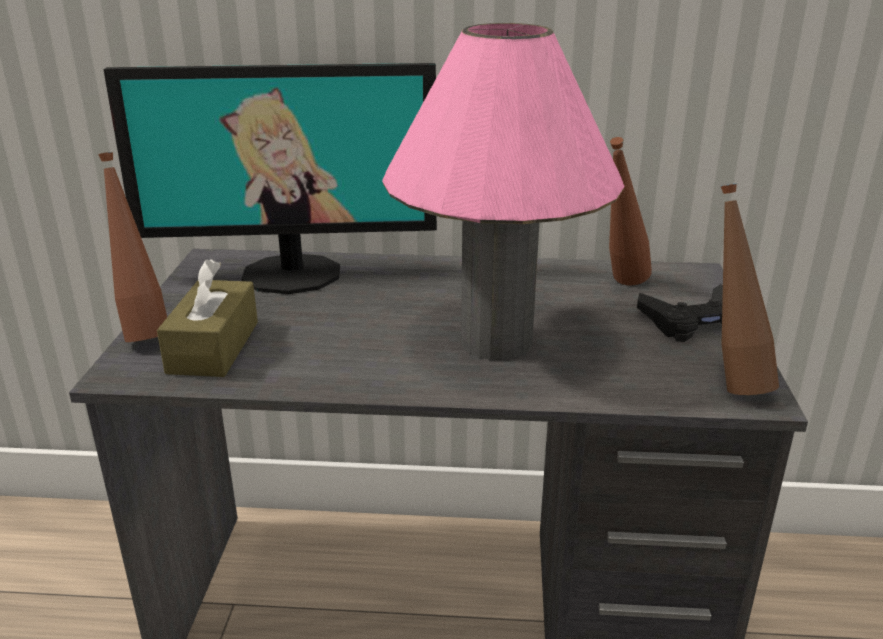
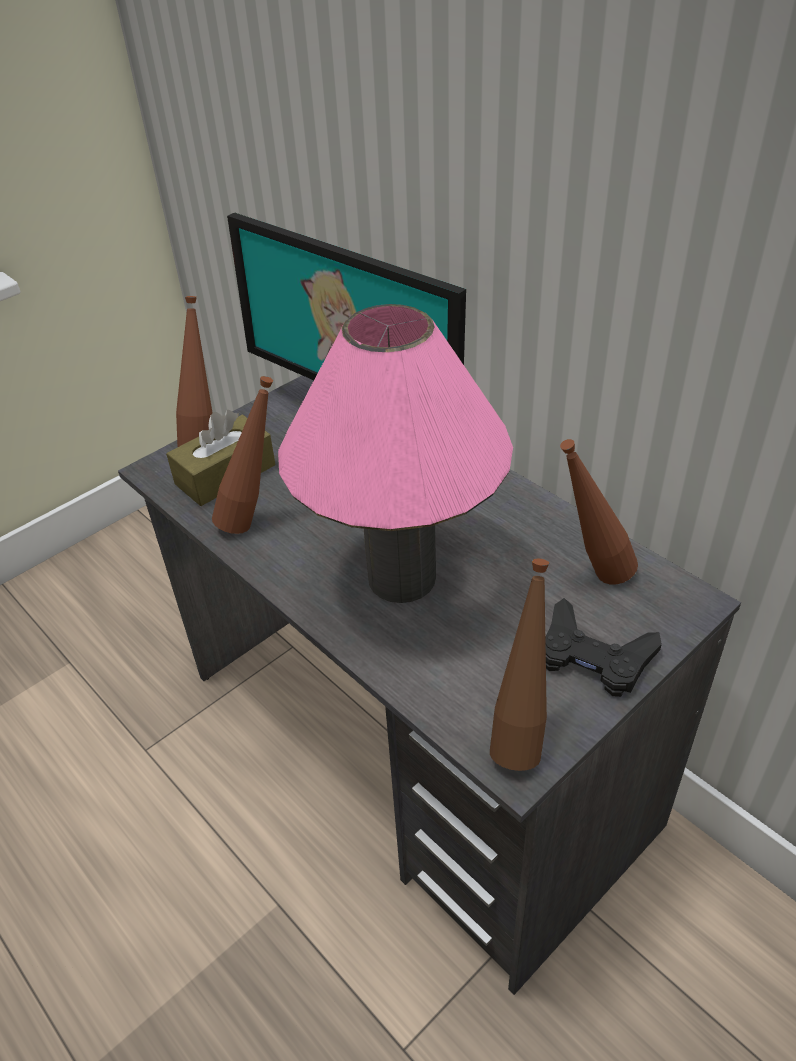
camera: 45 degrees right, 15 degrees up
(300, 363) = (254, 520): none -> brown bottle

